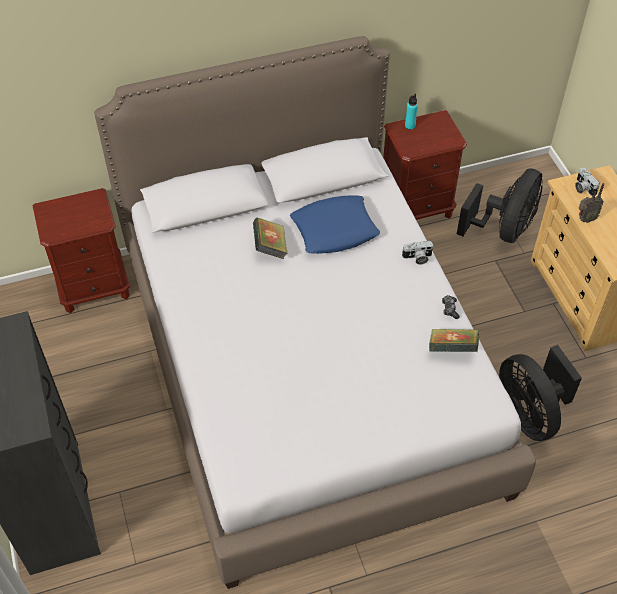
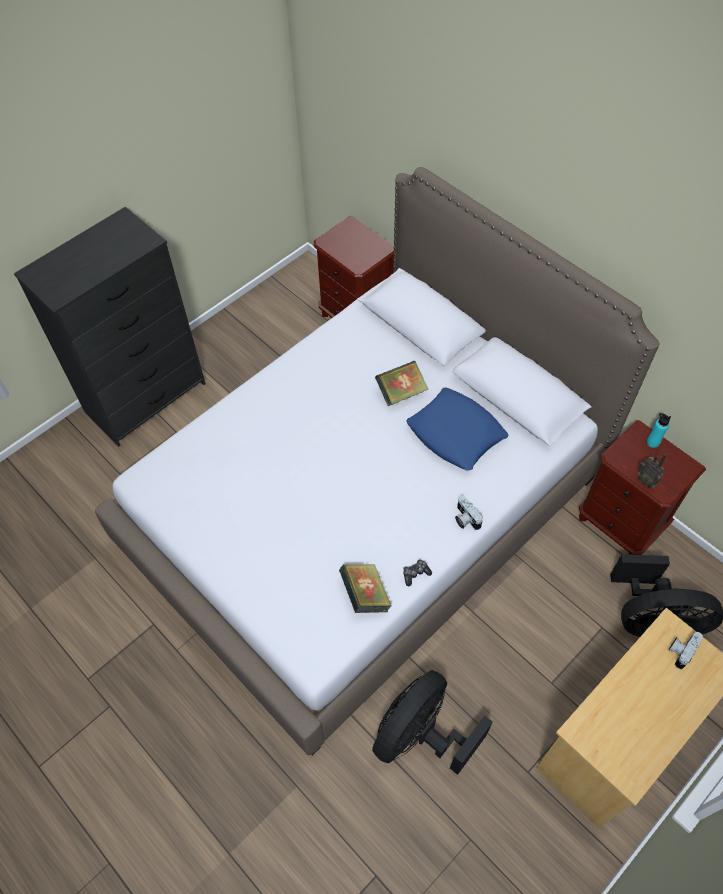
camera: 65 degrees right, 5 degrees up
(585, 219) = (631, 669): radio -> radio (646, 480)

